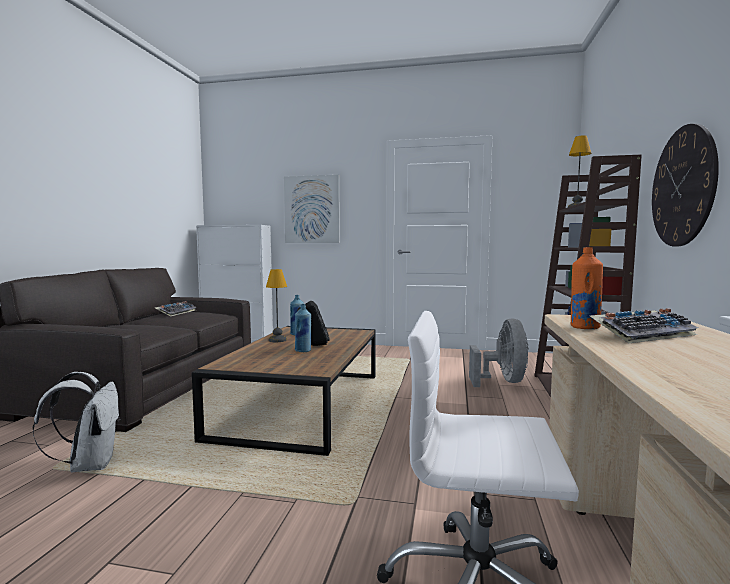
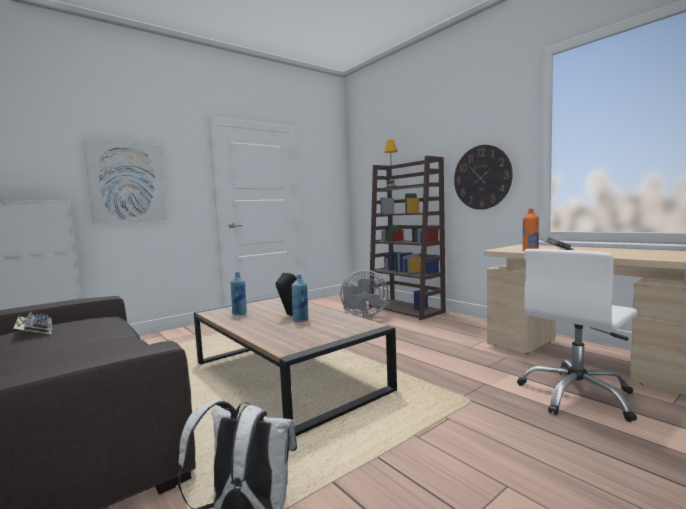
camera: 50 degrees left, 0 degrees up
(277, 340) = (244, 322): table lamp -> none
(503, 381) = (363, 315): grey fan -> grey fan turned 135 degrees clockwise

